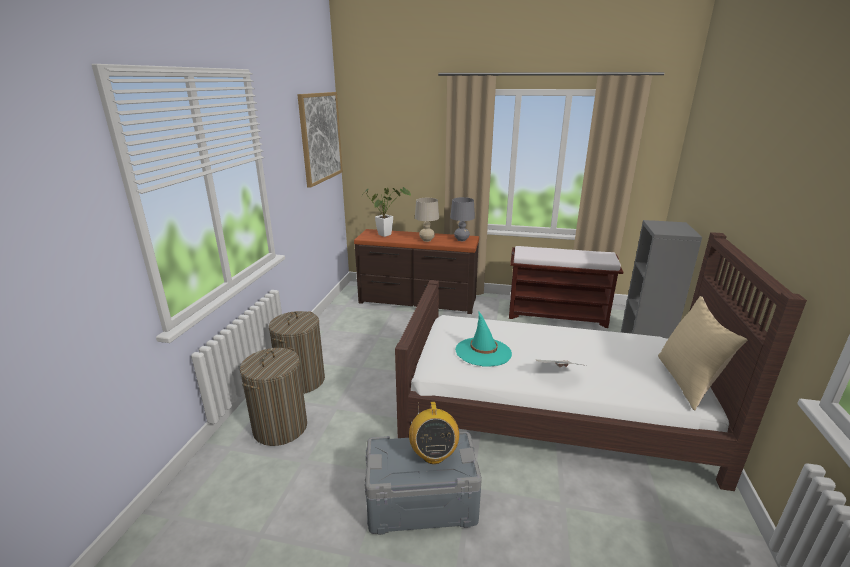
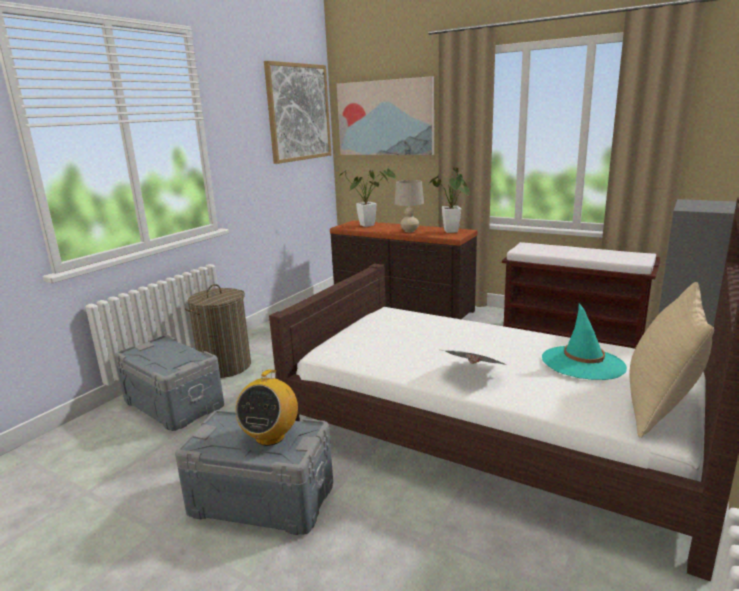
camera: 20 degrees right, 5 degrees down
(280, 427) = (174, 403): laundry basket -> grey storage box
(393, 141) = (385, 118): none -> picture
(461, 240) = (451, 232): grey table lamp -> potted plant
(483, 352) = (398, 343): turquoise hat -> turquoise hat (583, 363)

